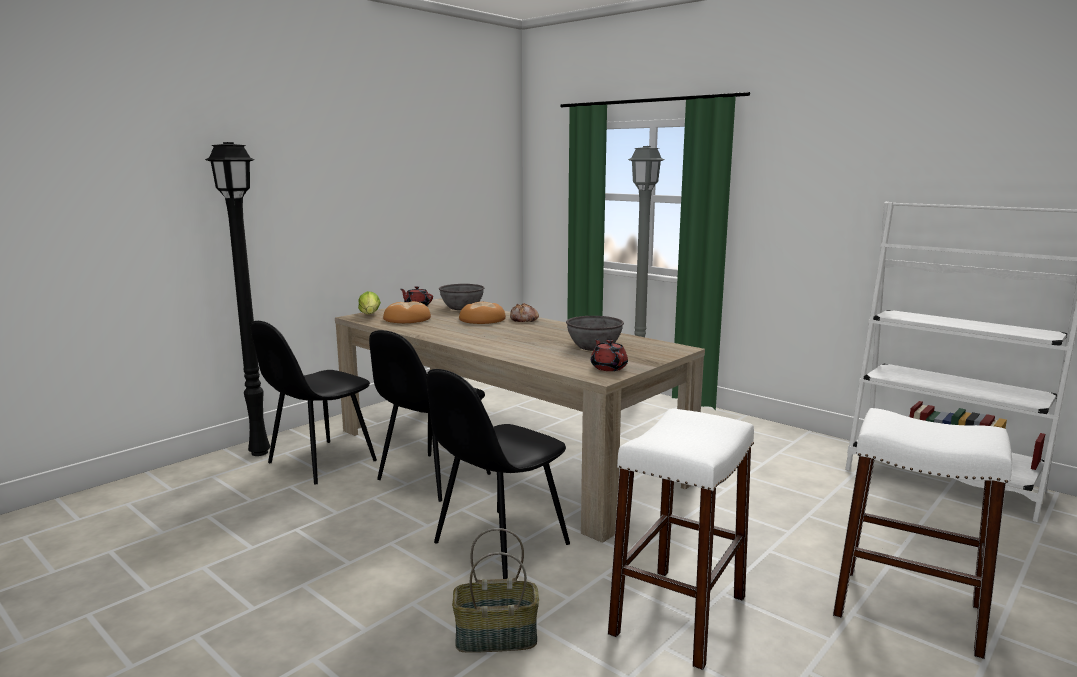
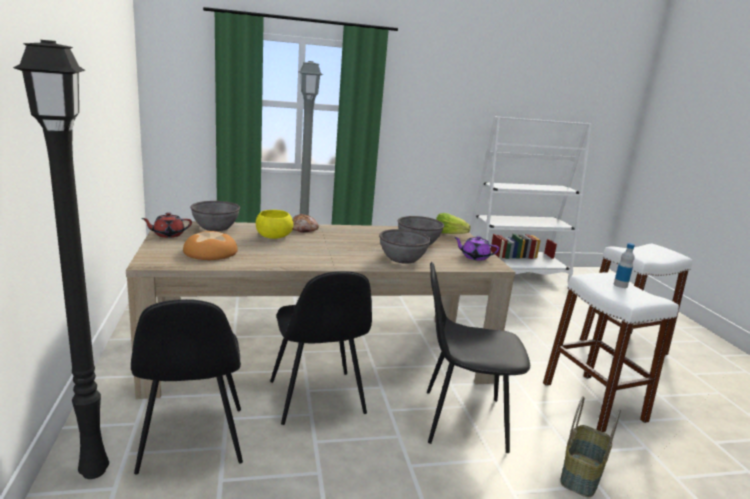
camera: 55 degrees left, 5 degrees up
(370, 315) = (158, 257): lettuce -> lettuce (449, 234)
(482, 319) = (273, 236): bread -> yellow bowl
(498, 545) = (461, 419): black chair -> black chair turned 105 degrees clockwise
(529, 352) = (402, 258): none -> grey bowl
(608, 367) = (474, 257): red teapot -> purple teapot
(700, 431) = (620, 285): none -> bottle

